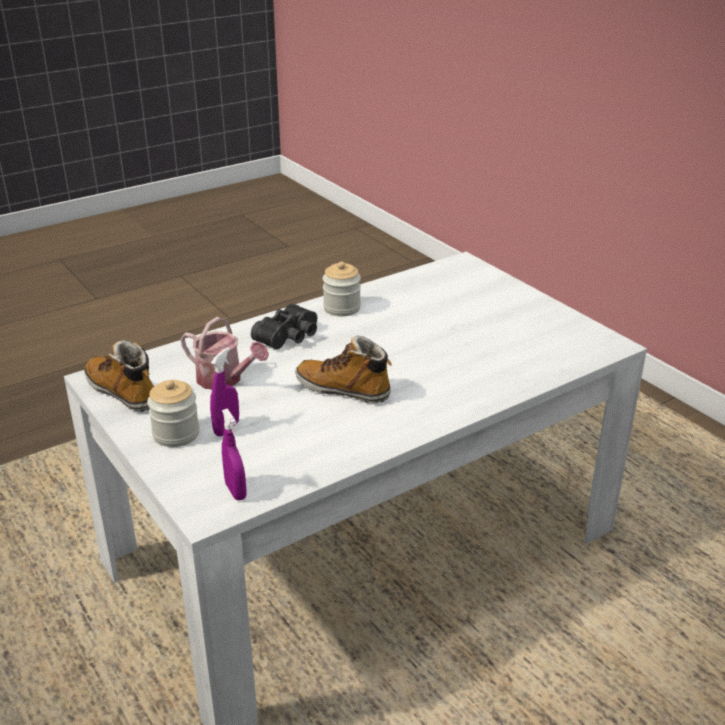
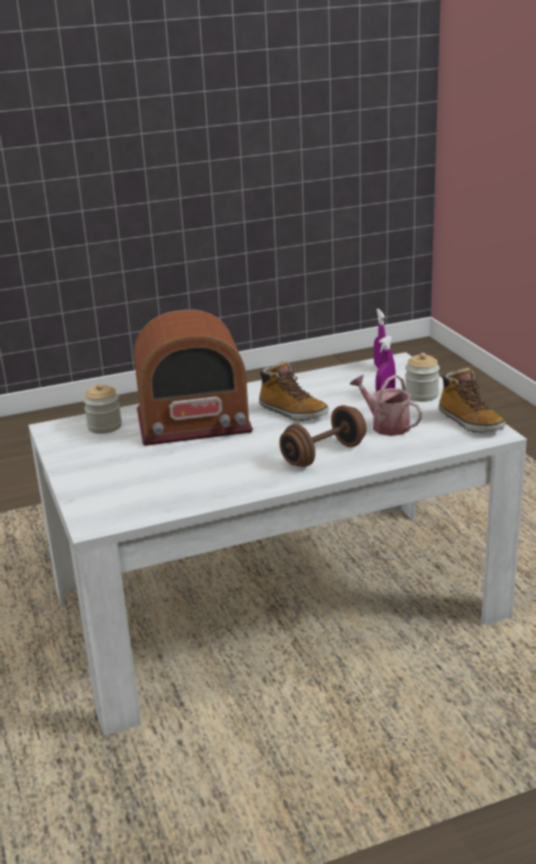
camera: 165 degrees left, 5 degrees down
(290, 337) = (323, 455): black binoculars -> brown dumbbell
(342, 308) = (263, 479): jar -> jar (104, 426)
(456, 366) = (193, 422): none -> radio

